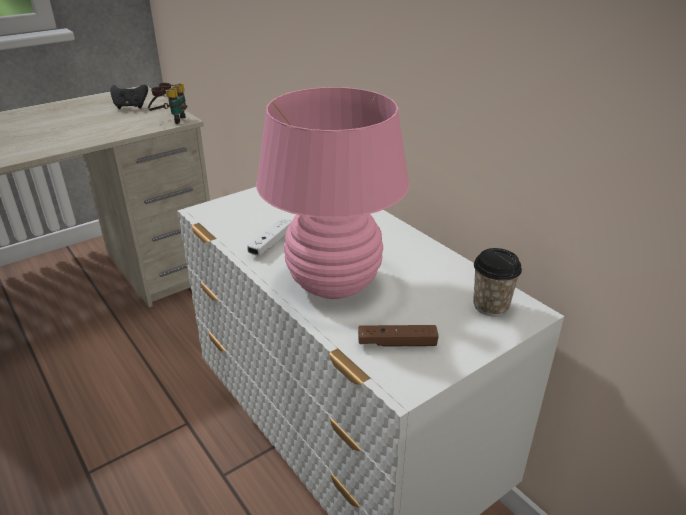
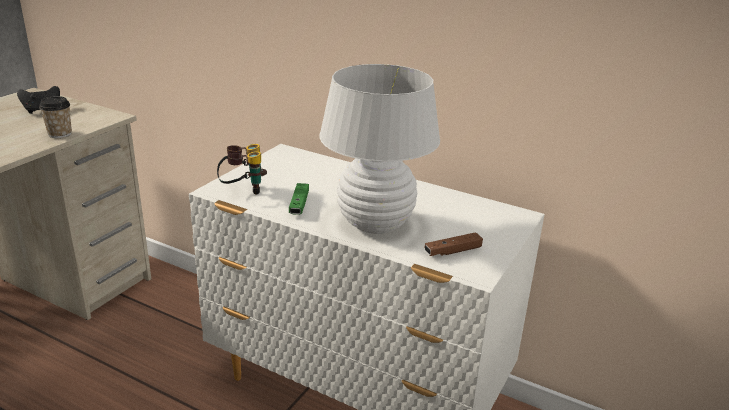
camera: 25 degrees left, 5 degrees down
(171, 120) = (101, 118): binoculars -> binoculars (243, 190)
(271, 244) = (299, 205): white game controller -> green game controller
(334, 284) = (375, 223): pink table lamp -> white table lamp
(490, 306) = (495, 216): cup -> cup (60, 134)

